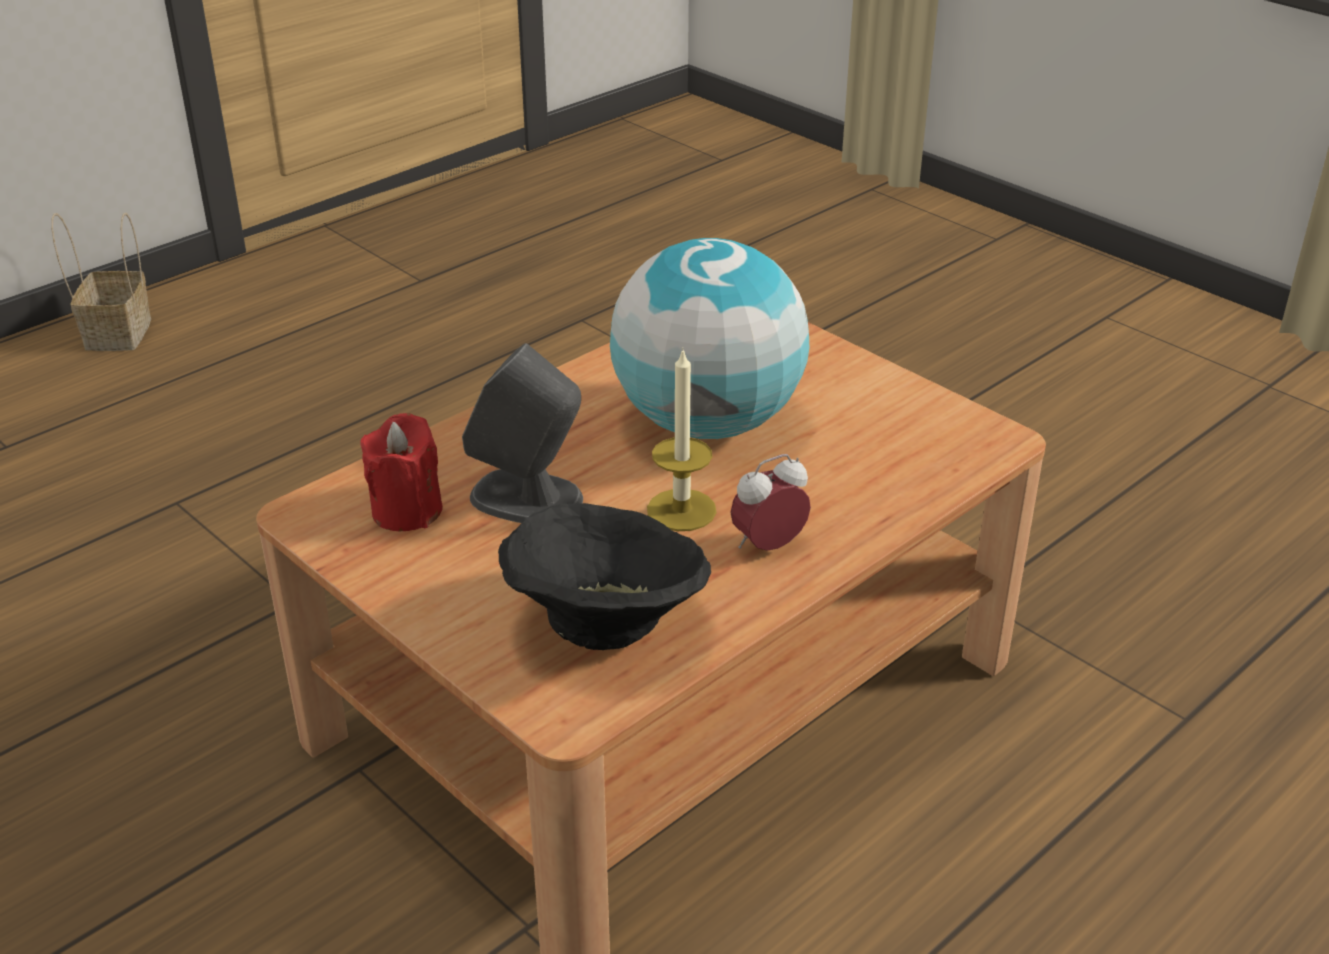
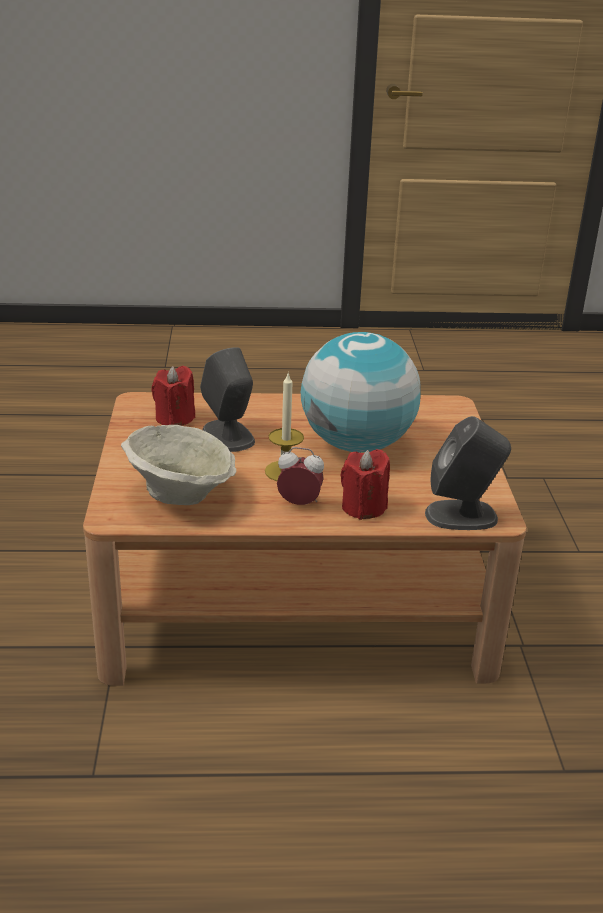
camera: 40 degrees right, 5 degrees down
(117, 332) = (261, 340): basket -> none
(606, 624) = (181, 495): black bowl -> beige bowl
(846, 507) = (363, 507): none -> red candle
(960, 455) = (462, 515): none -> grey speaker

